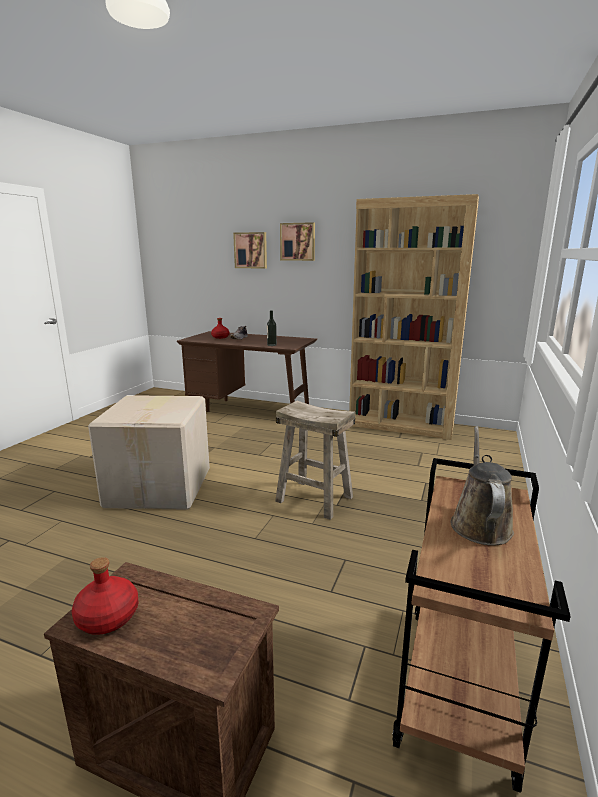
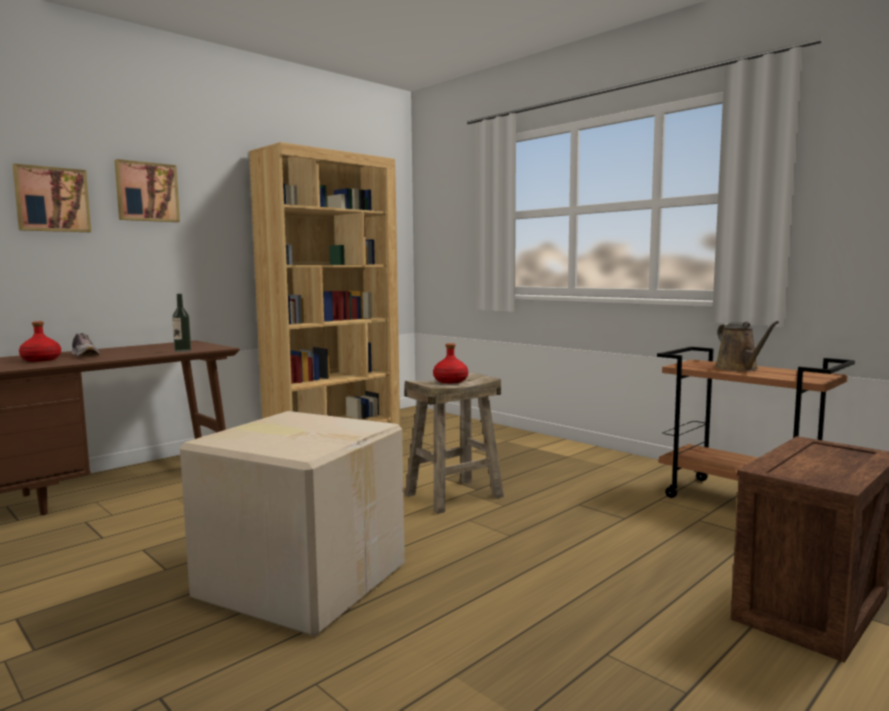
camera: 65 degrees left, 10 degrees down
(107, 617) = (827, 476): red bottle -> red bottle (450, 381)
(479, 523) = (739, 368): brown watering can -> brown watering can turned 135 degrees counterclockwise

